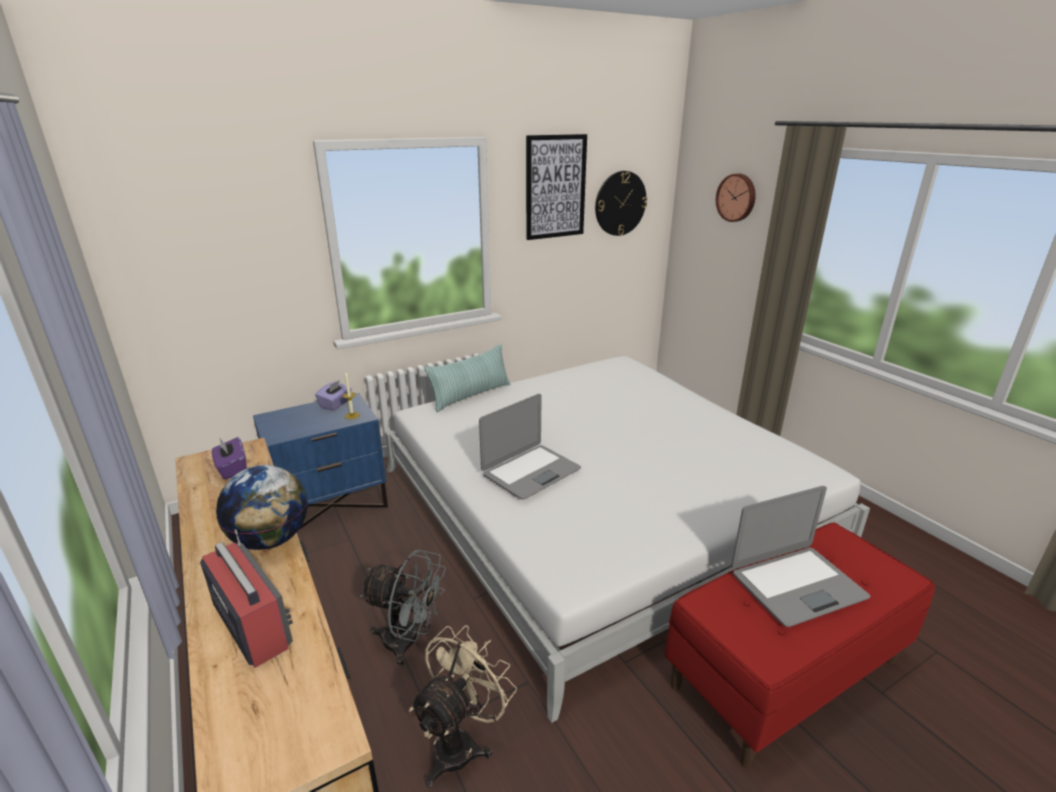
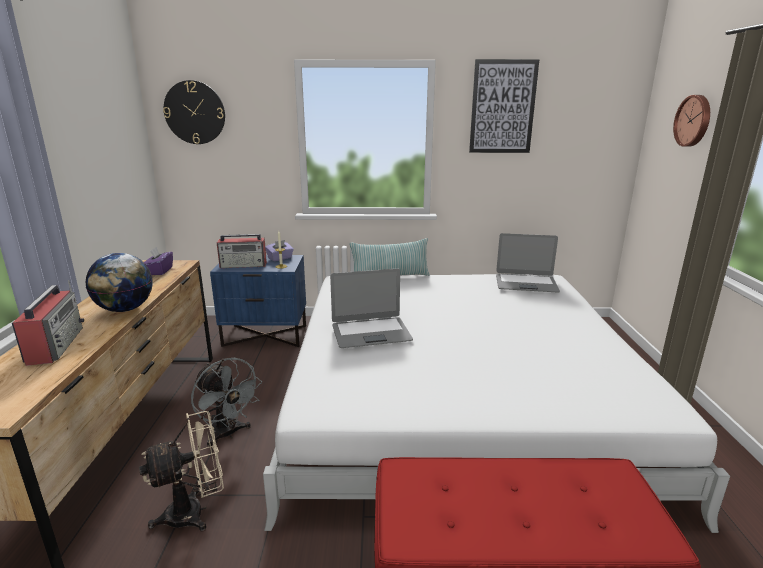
camera: 30 degrees right, 5 degrees down
(300, 426) = (244, 265): none -> radio
(620, 203) = (575, 127): wall clock -> wall clock (195, 112)
(796, 585) = (513, 493): laptop -> laptop (526, 284)

